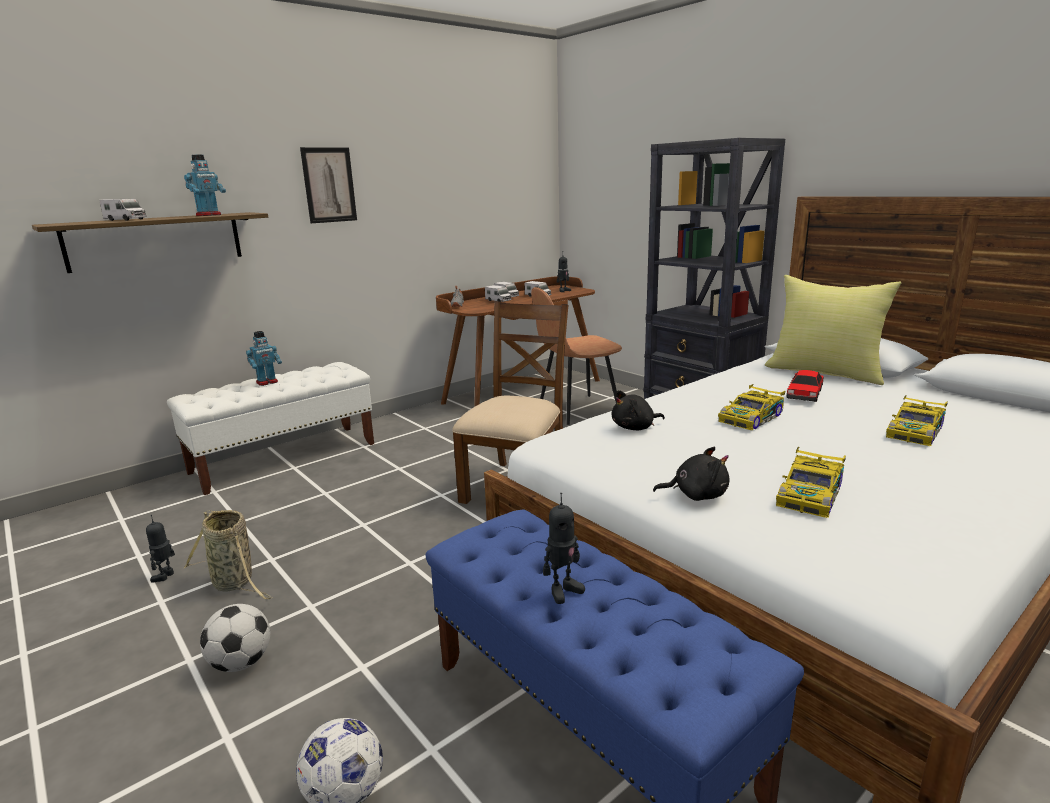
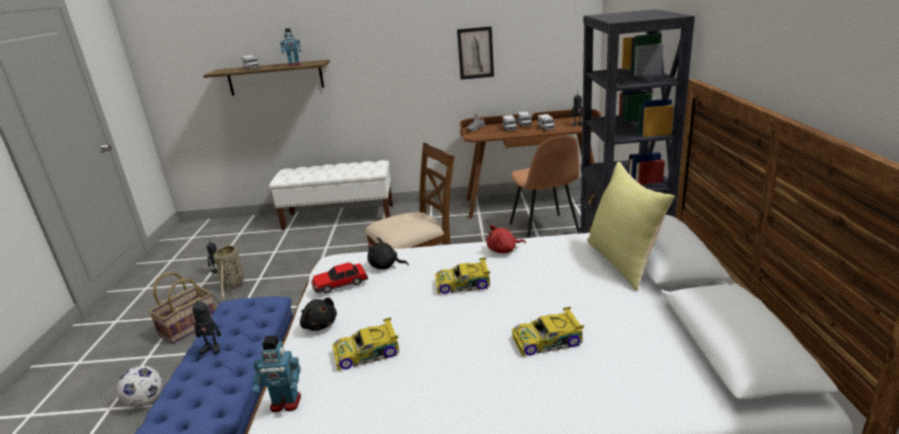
camera: 40 degrees right, 5 degrees up
(241, 663) = (189, 326): football -> basket
(267, 382) = (327, 169): toy robot -> toy robot (285, 403)
(329, 185) = (383, 39): picture -> picture (475, 53)
(576, 410) = (544, 229): brown chair -> brown chair turned 120 degrees counterclockwise
(714, 389) = (504, 250): none -> red plush toy
(804, 394) = (549, 277): toy car -> toy car (340, 284)

